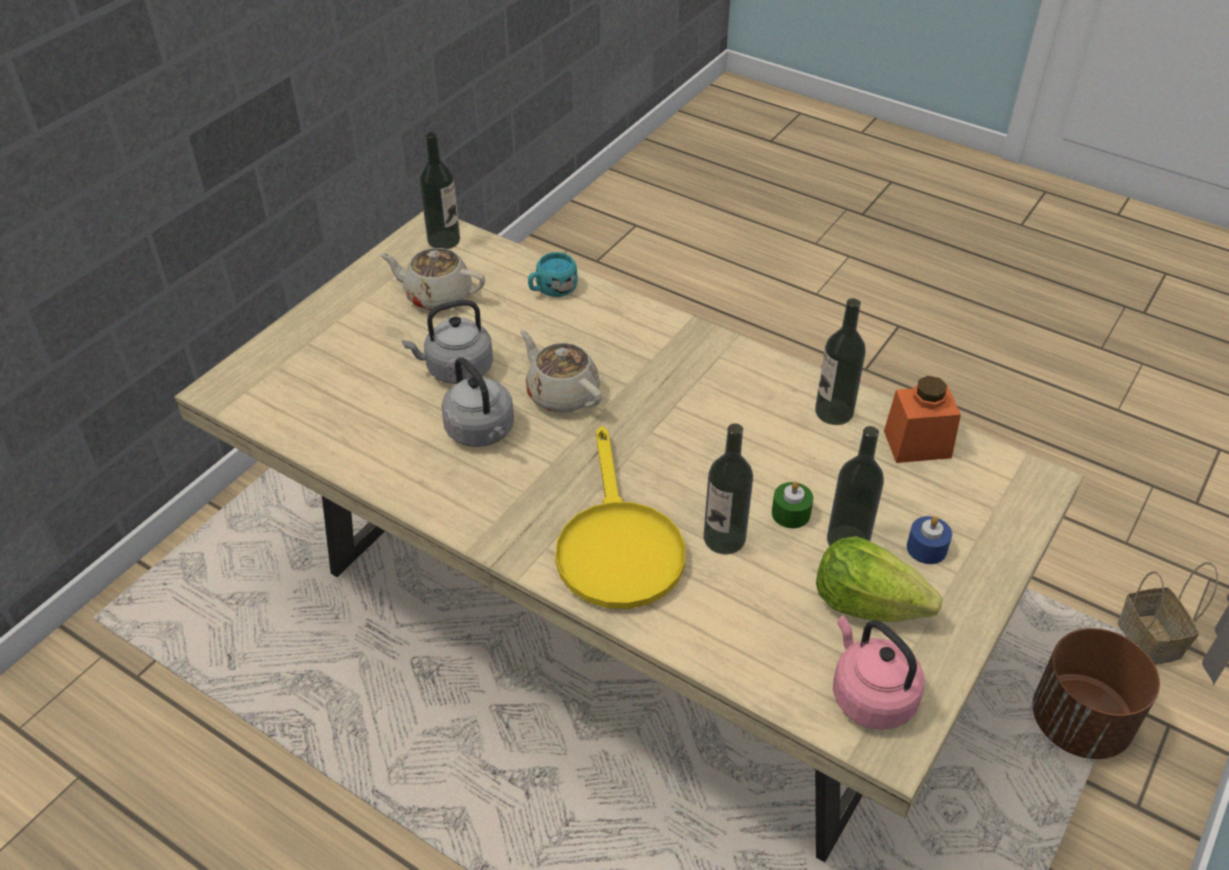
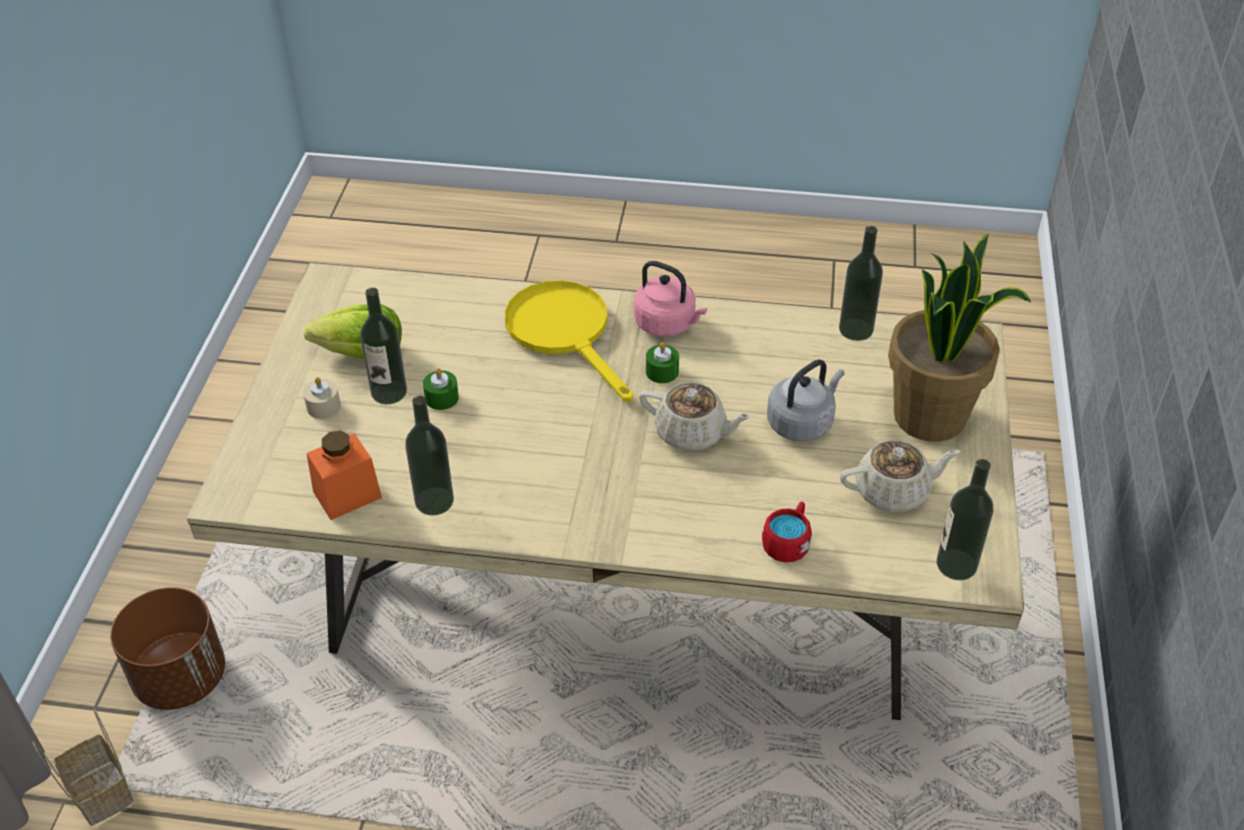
camera: 155 degrees right, 0 degrees up
(342, 337) = (931, 417): none -> potted plant
(482, 432) = (731, 378): grey kettle -> none
(544, 462) = (662, 371): none -> green candle
(552, 289) = (788, 542): turquoise mug -> red mug
(724, 538) = (487, 363): bottle -> bottle (856, 329)
(869, 695) = (347, 302): pink kettle -> pink kettle (667, 324)
(926, 548) = (323, 406): blue candle -> beige candle

